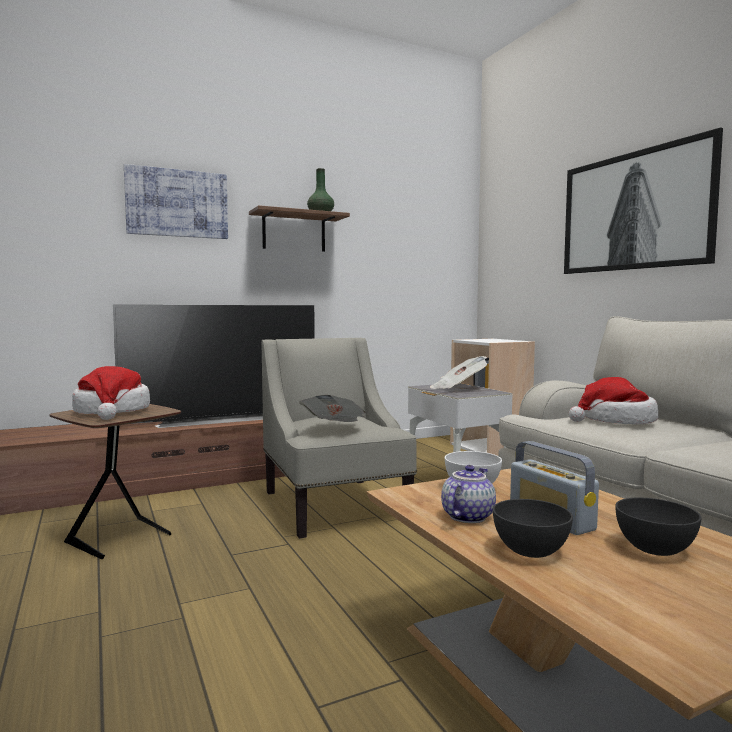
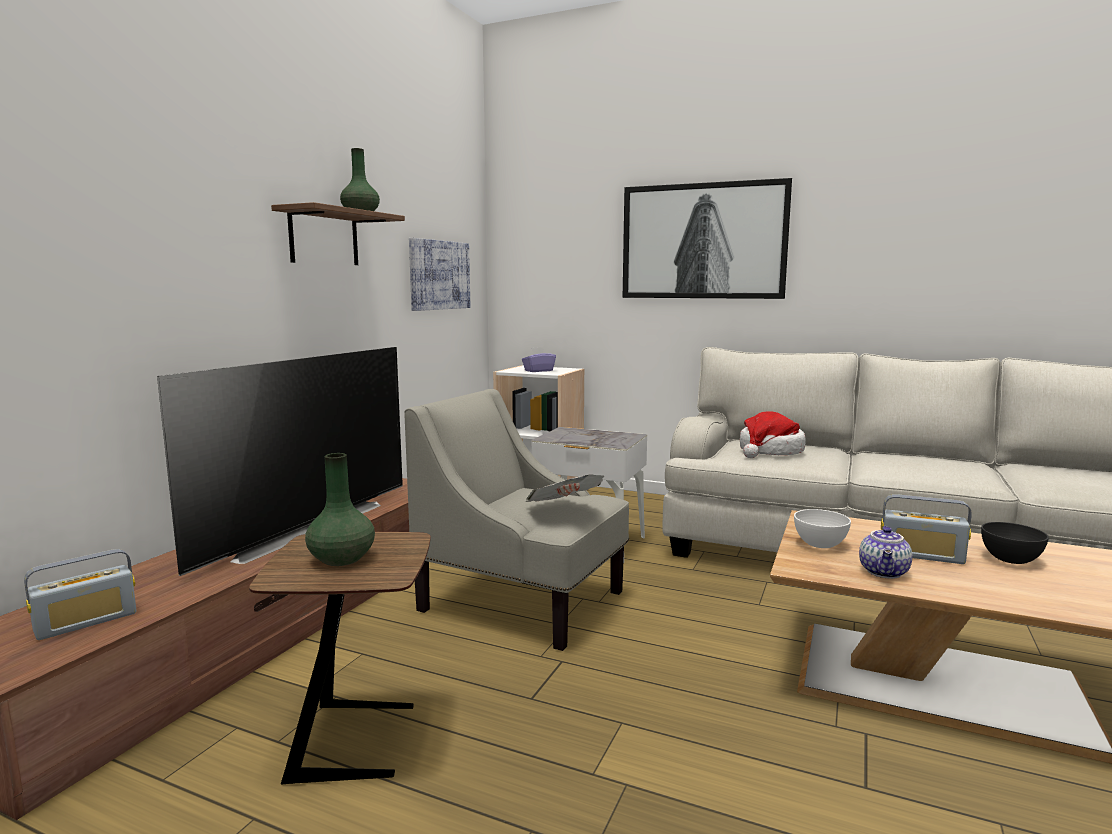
camera: 40 degrees left, 5 degrees up
(57, 434) = (86, 622): none -> radio
(112, 411) = (342, 558): hat -> green vase
(177, 203) = (176, 188): picture -> picture (439, 275)
(458, 388) = (585, 435): newspaper -> none
(466, 516) = (885, 572): teapot -> teapot turned 150 degrees counterclockwise
(487, 340) = (538, 371): none -> purple tissue box
(531, 551) = (979, 586): grey bowl -> none

